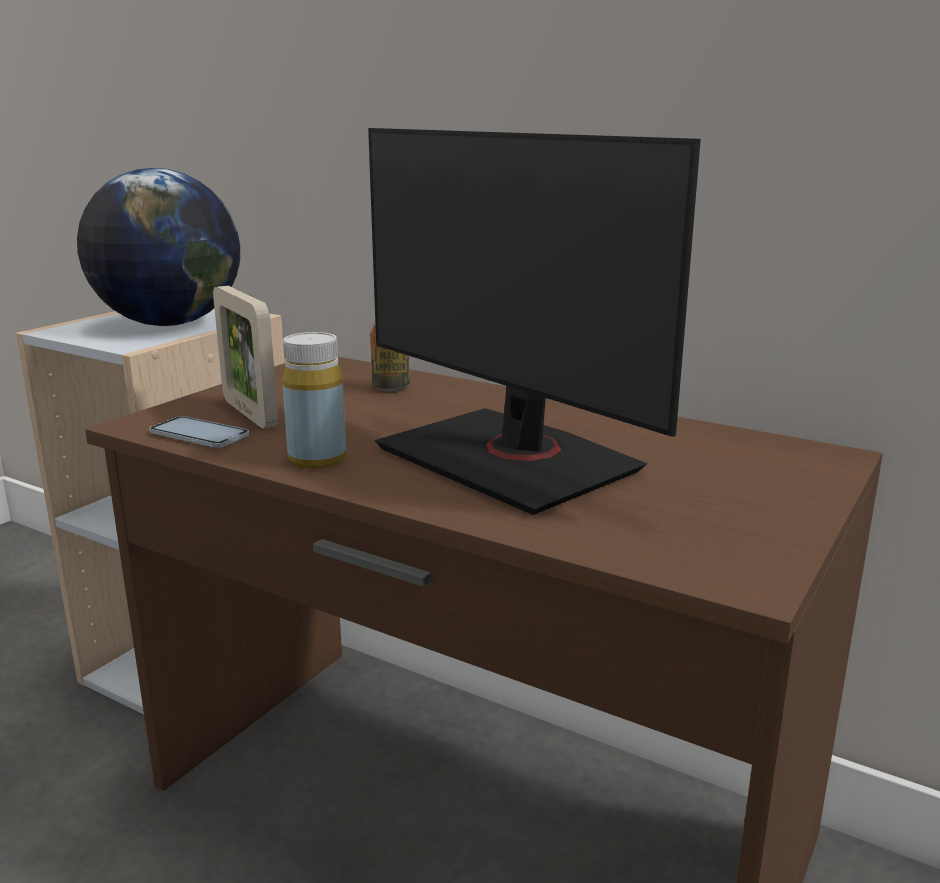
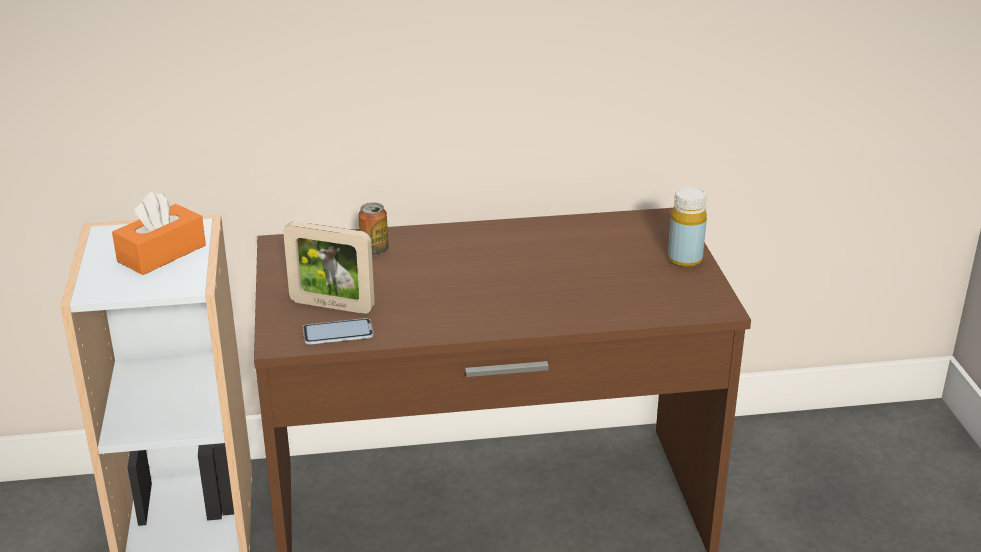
camera: 40 degrees left, 10 degrees up
(169, 324) = (162, 253): globe -> orange tissue box
(317, 459) = (439, 321): yellow bottle -> yellow bottle (684, 260)
(510, 459) = (532, 280): monitor -> none

